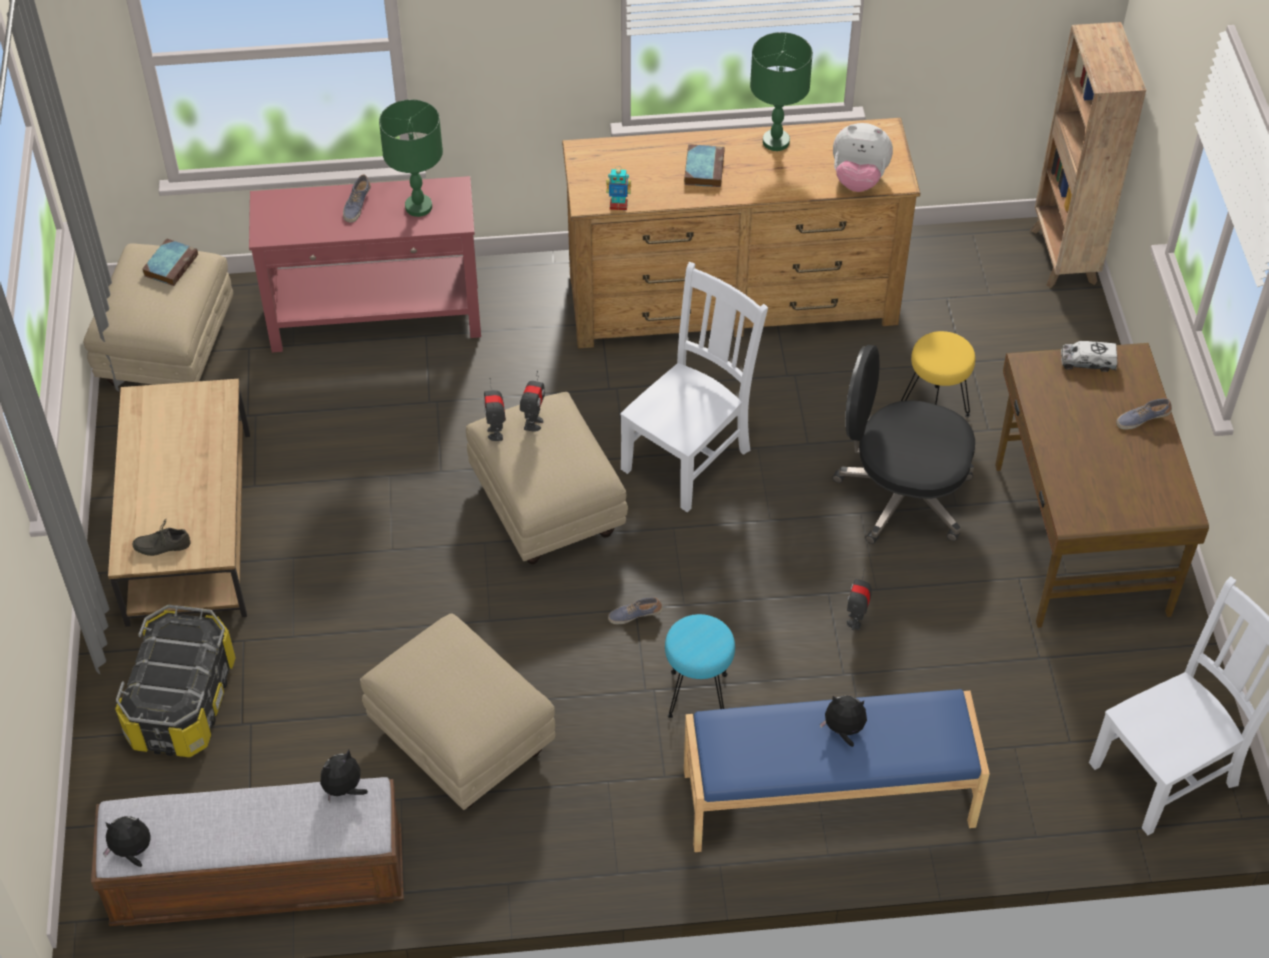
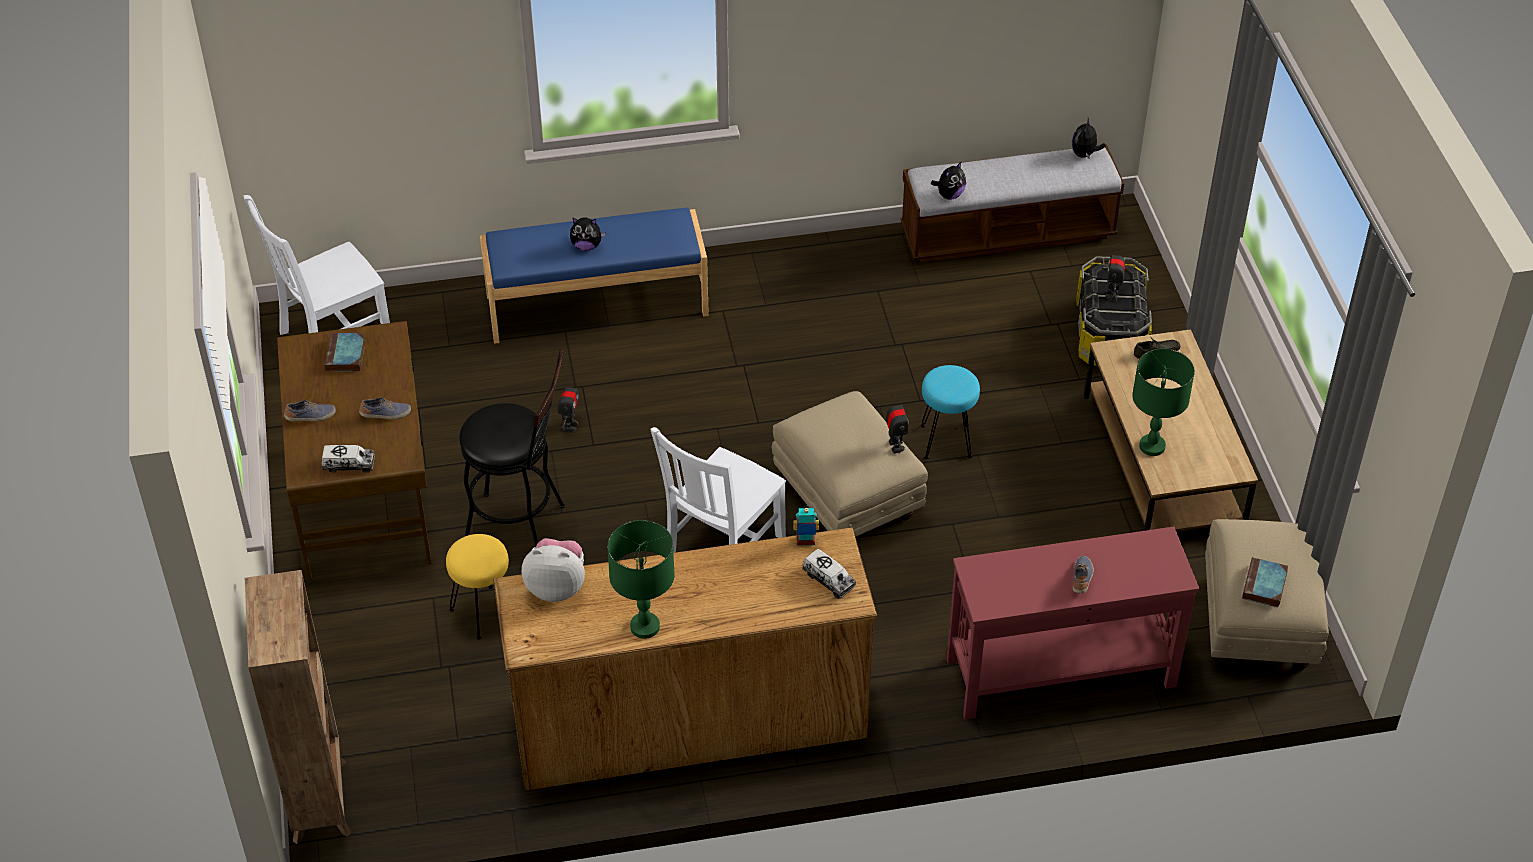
camera: 175 degrees right, 5 degrees down
(132, 851) = (1084, 154): plush toy -> plush toy turned 120 degrees clockwise
(419, 207) = (1017, 580): green table lamp -> green table lamp (1151, 446)
(460, 739) = (884, 324): beige ottoman -> none
(533, 423) = (863, 455): toy robot -> toy robot (1112, 294)
(601, 170) = (828, 580): none -> toy truck
(635, 615) = (758, 417): shoe -> shoe (386, 415)
(697, 696) = (701, 363): turquoise stool -> turquoise stool (946, 441)
(703, 168) = (721, 589): book -> book (346, 356)
(901, 495) = (523, 531): black office chair -> black stool

